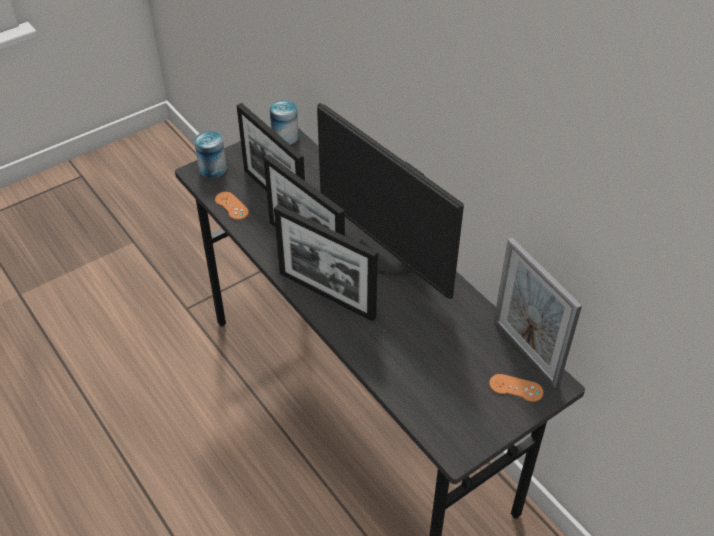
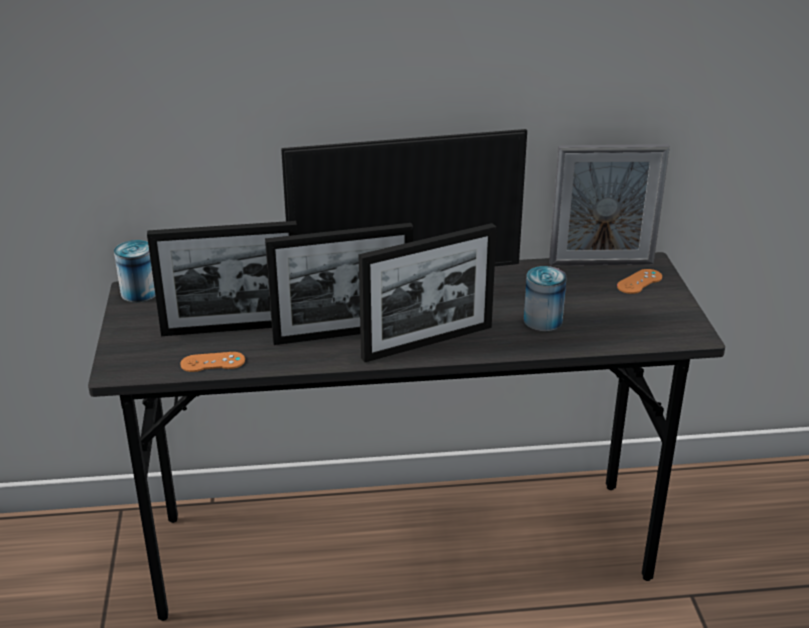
camera: 60 degrees left, 15 degrees down
(212, 168) = (127, 357): can -> can (542, 320)

